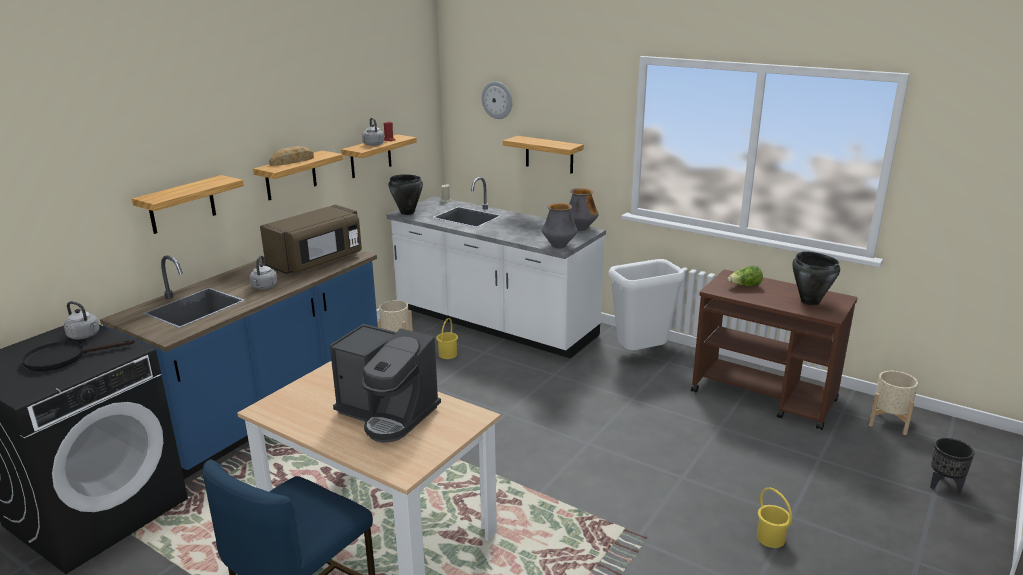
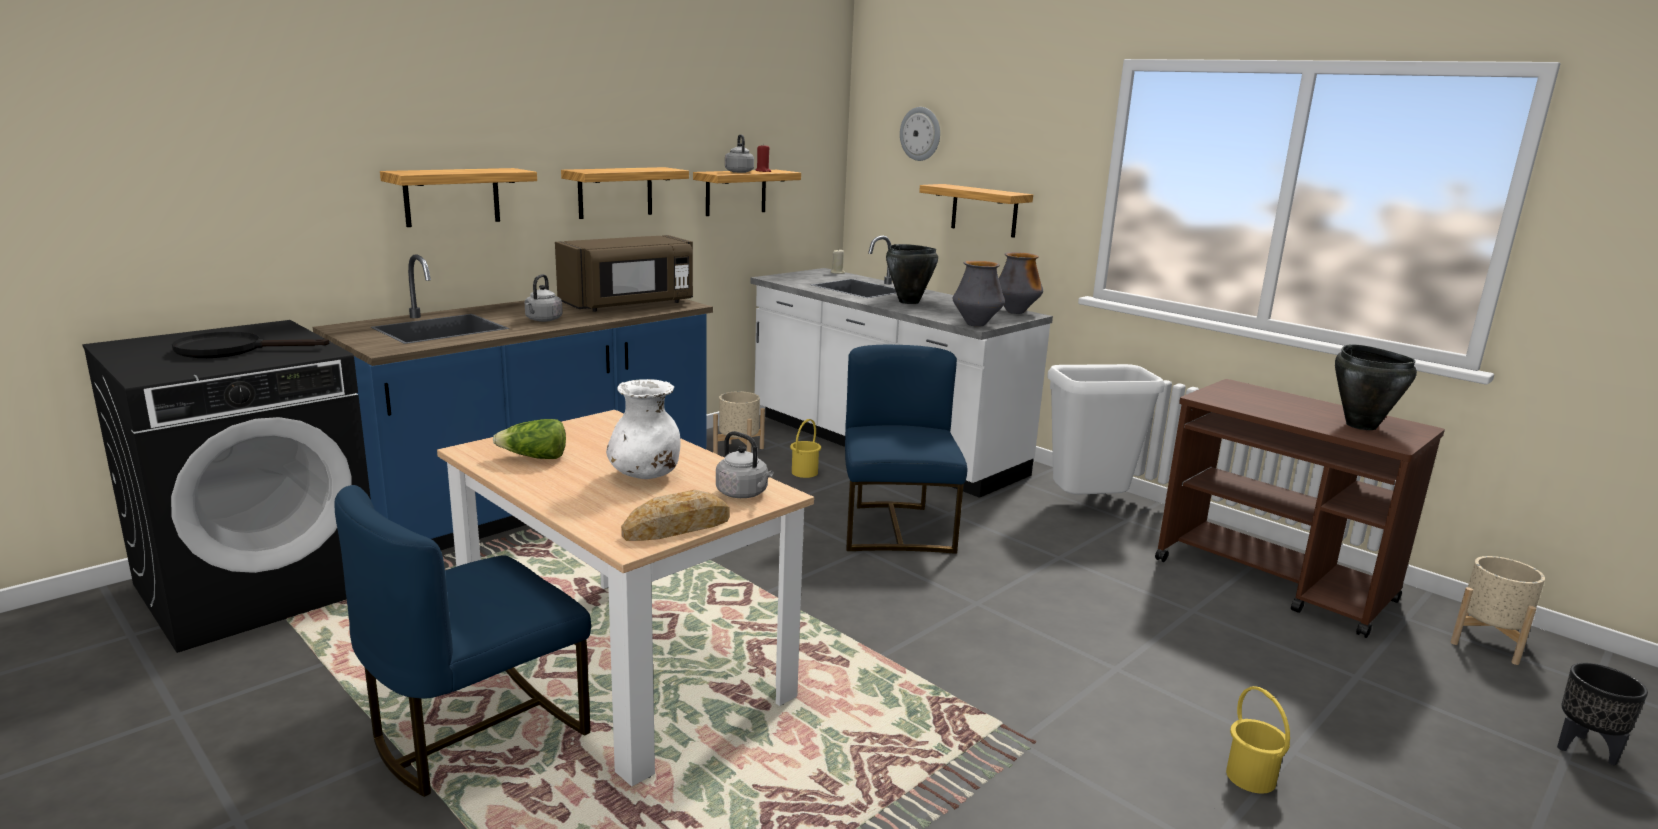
camera: 10 degrees right, 5 degrees down
(85, 336) = (276, 334): grey kettle -> grey kettle (744, 494)
(292, 161) = (617, 169): bread -> bread (677, 526)
(388, 414) = (645, 476): coffee machine -> white vase
(407, 213) = (779, 278): black cooking pot -> black cooking pot (908, 302)
(522, 392) = (896, 528): none -> blue chair
(744, 286) = (1255, 398): lettuce -> lettuce (534, 458)

